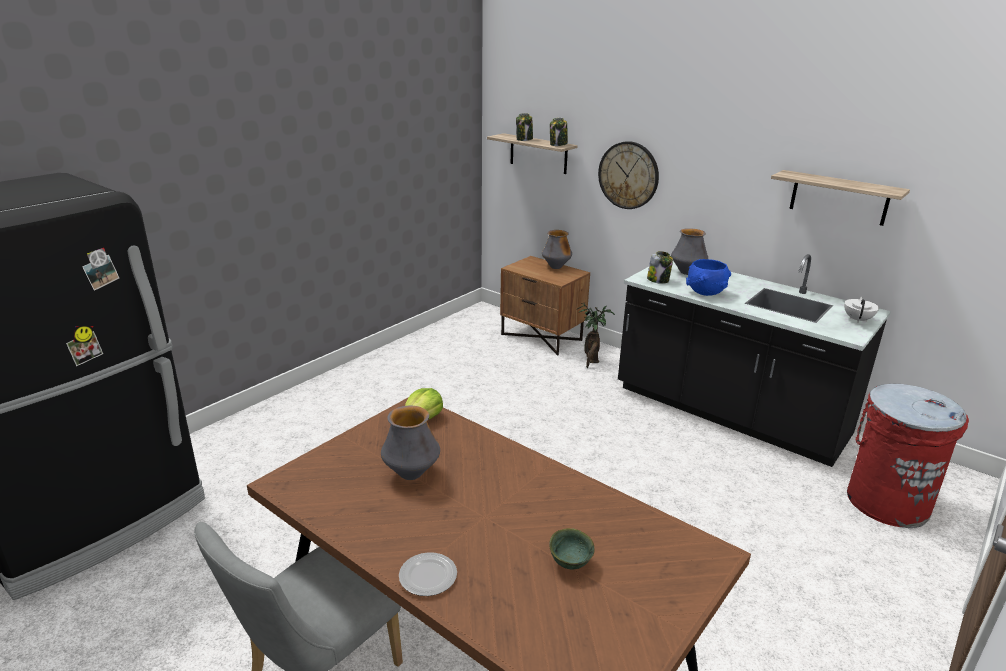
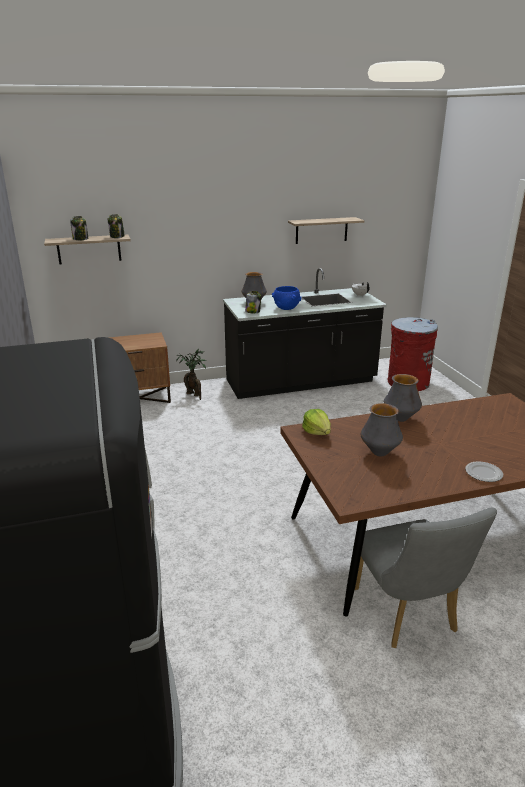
camera: 55 degrees left, 0 degrees up
(556, 267) = (135, 338): vase -> vase (400, 418)
(570, 563) = (494, 433): green bowl -> none
(628, 175) = (179, 248): wall clock -> none

